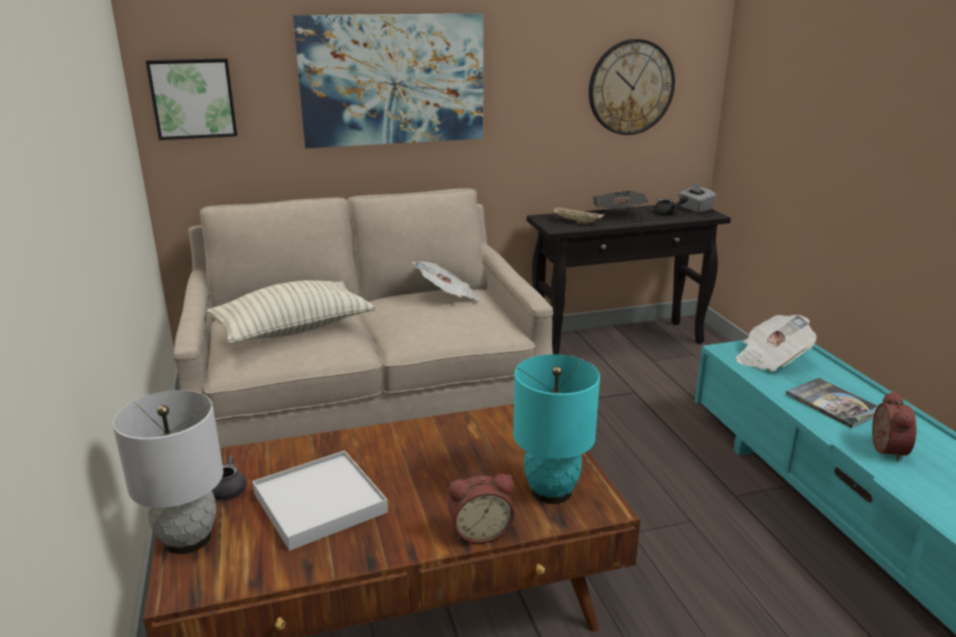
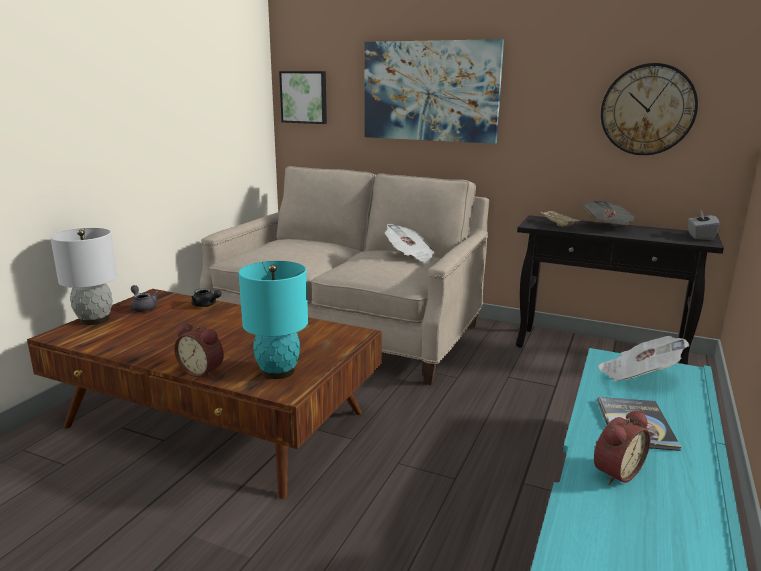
camera: 40 degrees right, 5 degrees down
(293, 330) = (289, 249): pillow -> none
(319, 503) = (165, 328): white tray -> none
(668, 213) = (662, 234): black teapot -> black teapot (206, 305)

